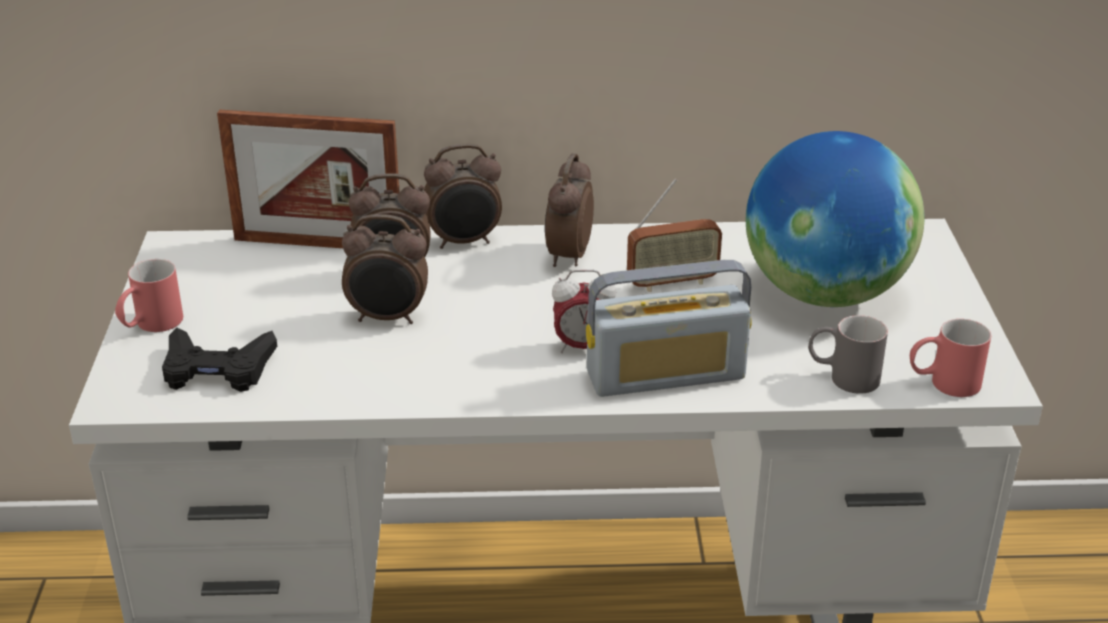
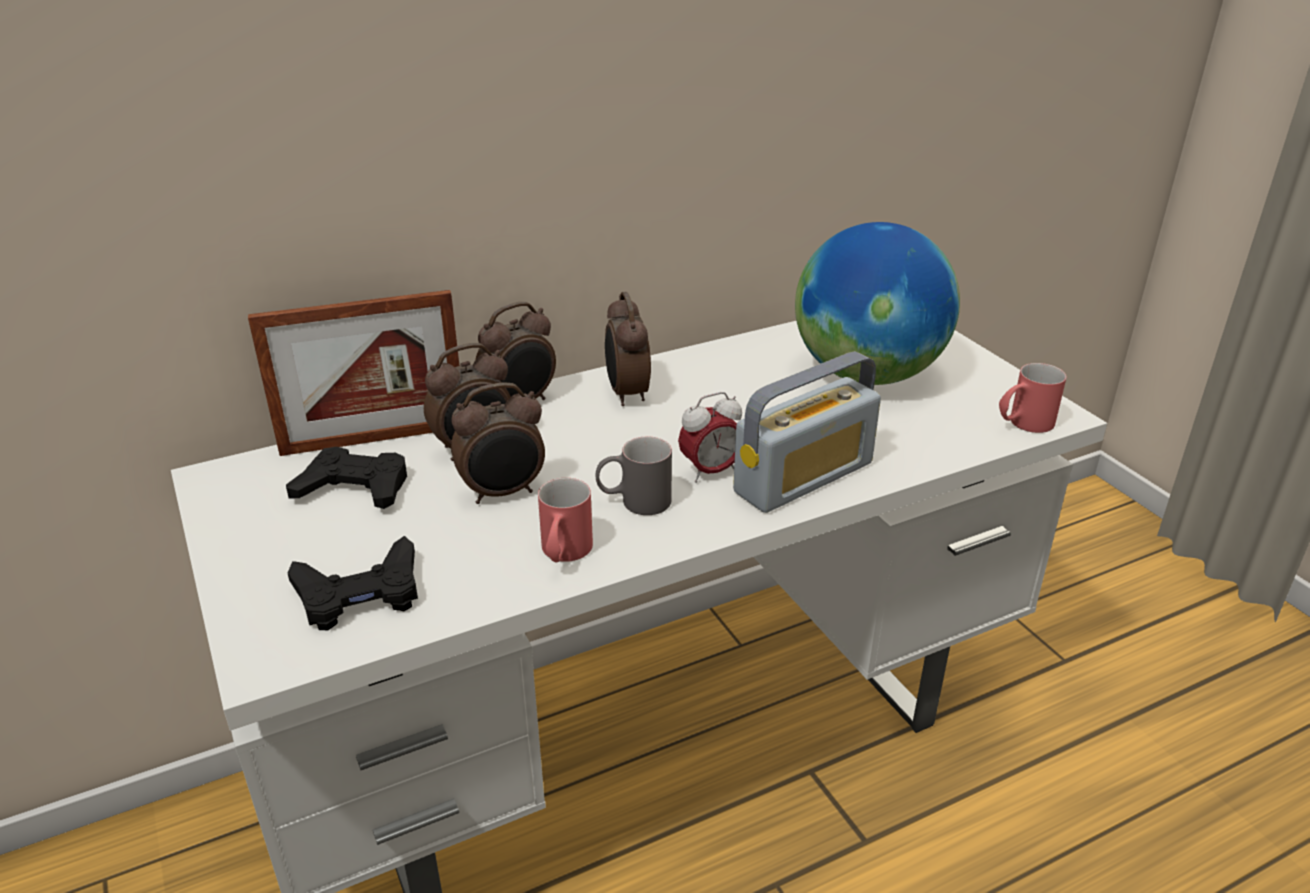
camera: 25 degrees left, 0 degrees up
(151, 325) = (247, 568): red mug -> red mug (564, 554)
(272, 282) = (354, 488): none -> black game controller
(672, 282) = (737, 395): radio -> none
(842, 377) = (945, 440): grey mug -> grey mug (634, 502)

